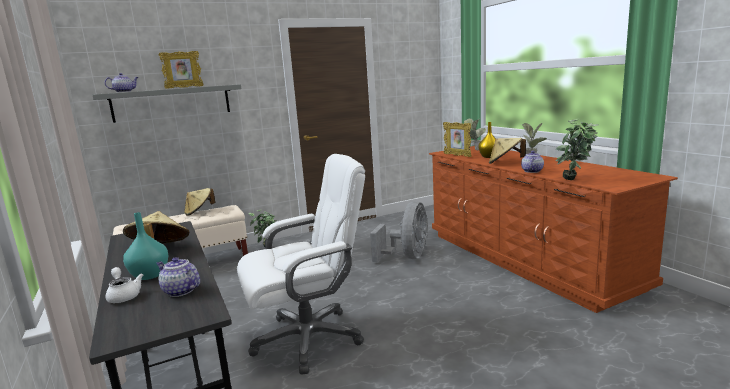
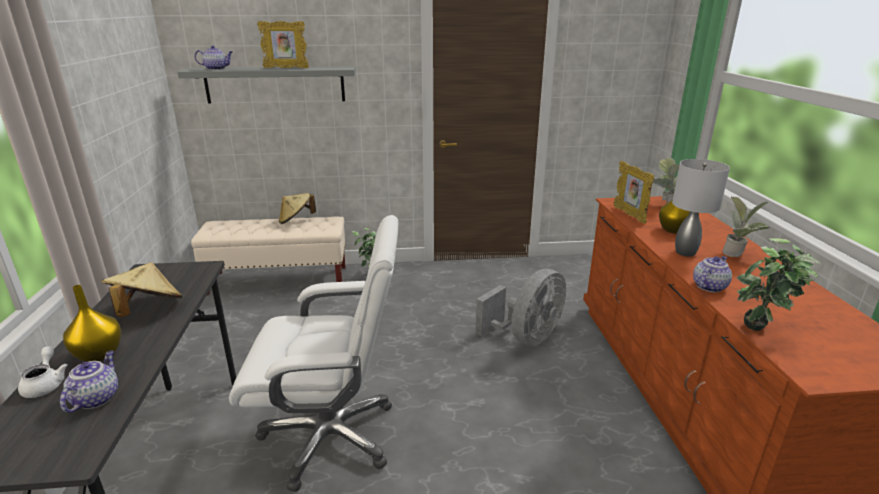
camera: 20 degrees right, 10 degrees up
(149, 275) = (98, 354): turquoise vase -> yellow vase
(180, 291) = (96, 398): teapot -> teapot turned 45 degrees clockwise
(505, 163) = (685, 252): beige hat -> grey table lamp

